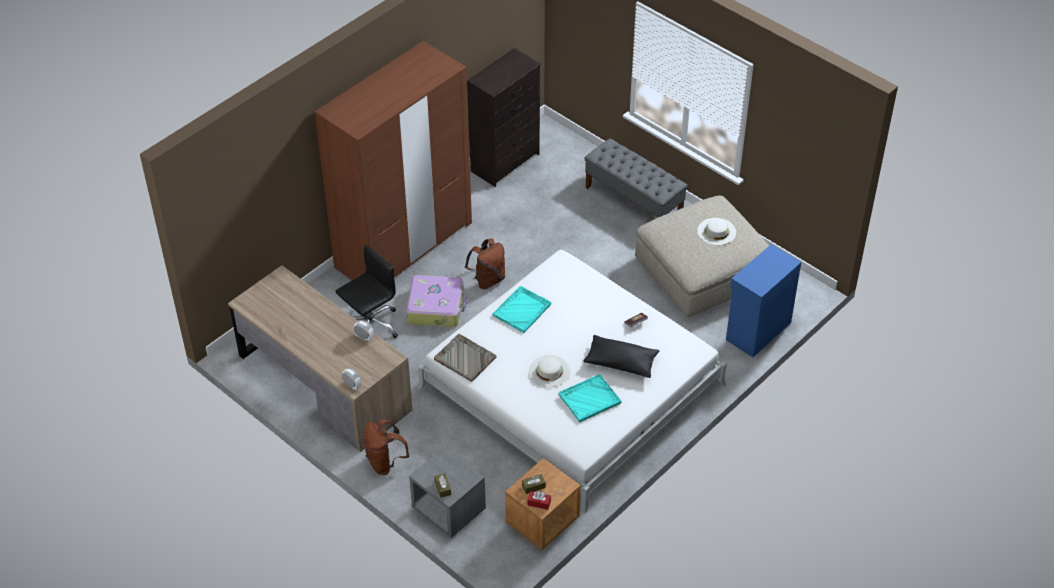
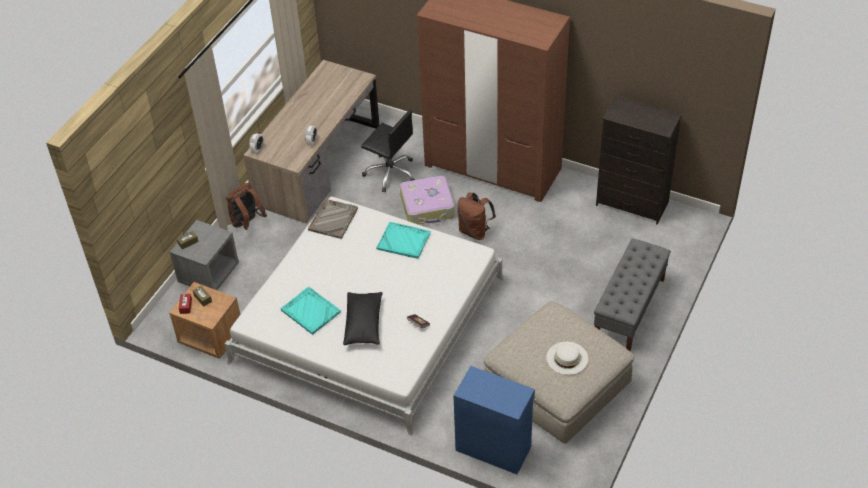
camera: 75 degrees right, 0 degrees up
(549, 371) = (336, 277): white hat -> none

